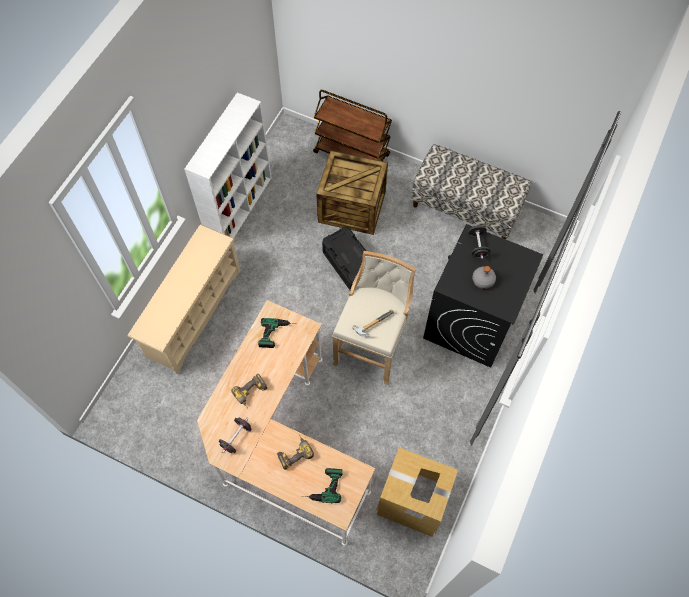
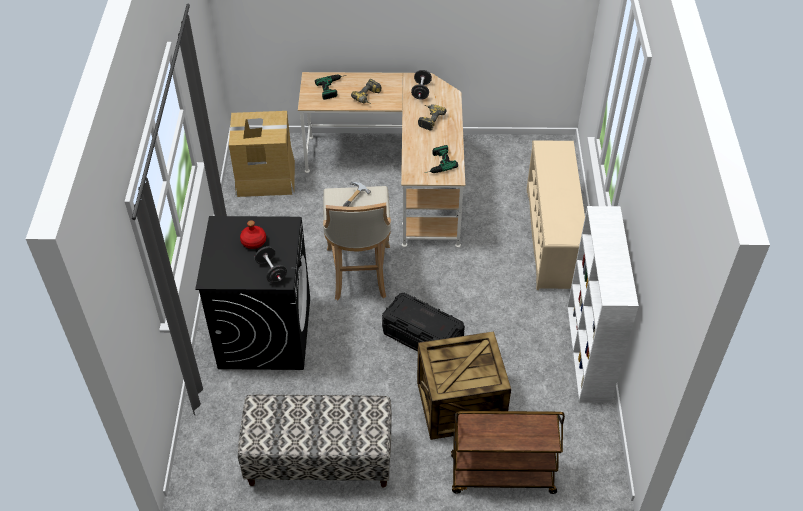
camera: 155 degrees right, 15 degrees down
(483, 280) = (253, 241): grey bottle -> red bottle

